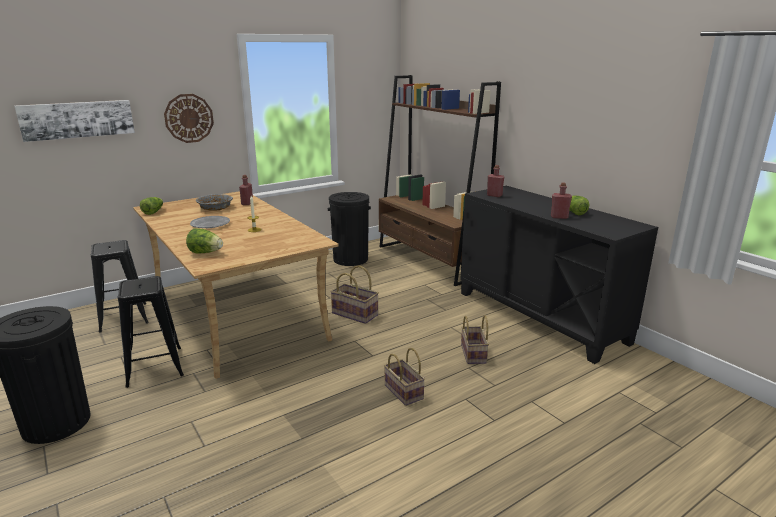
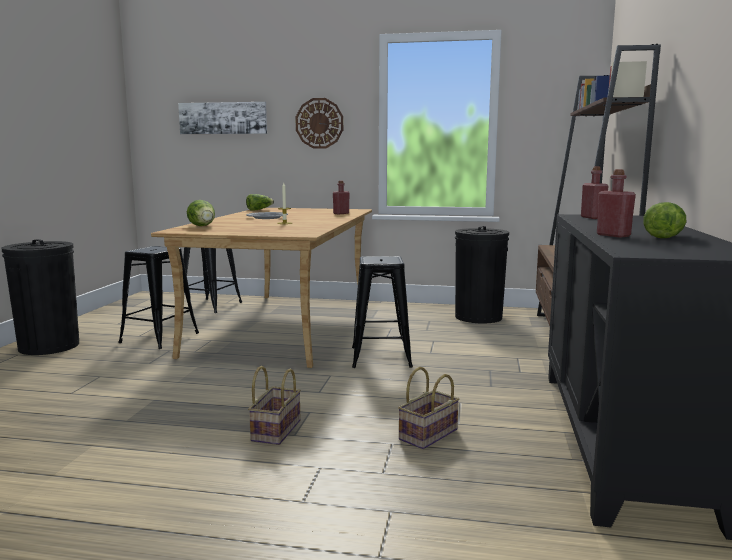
camera: 45 degrees right, 10 degrees down
(215, 208) = (307, 213): grey bowl -> none
(355, 314) = (381, 357): basket -> black stool

